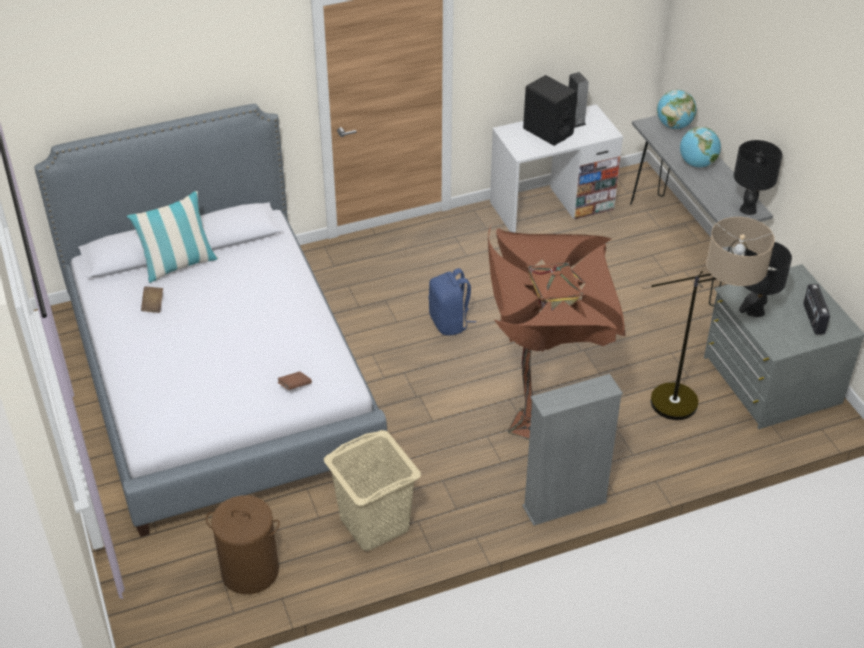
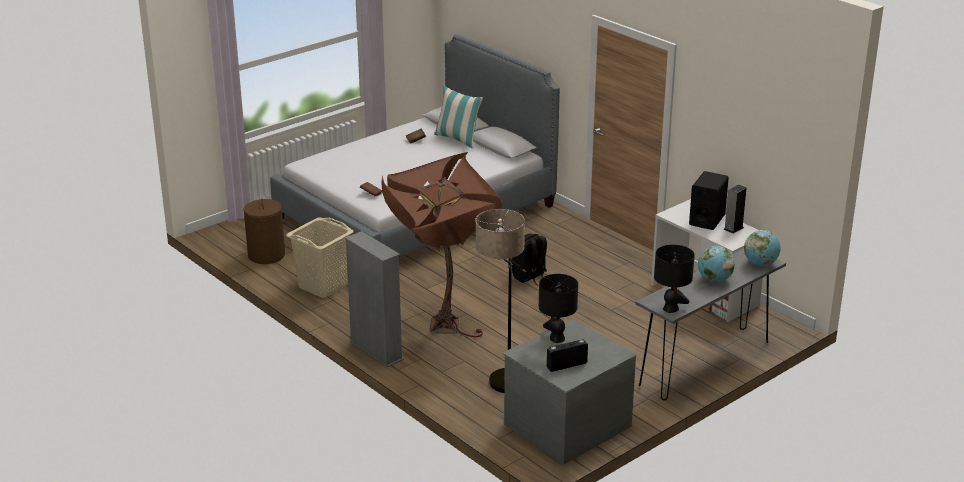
camera: 70 degrees right, 15 degrees down
(449, 323) = (530, 277): blue backpack -> black backpack

